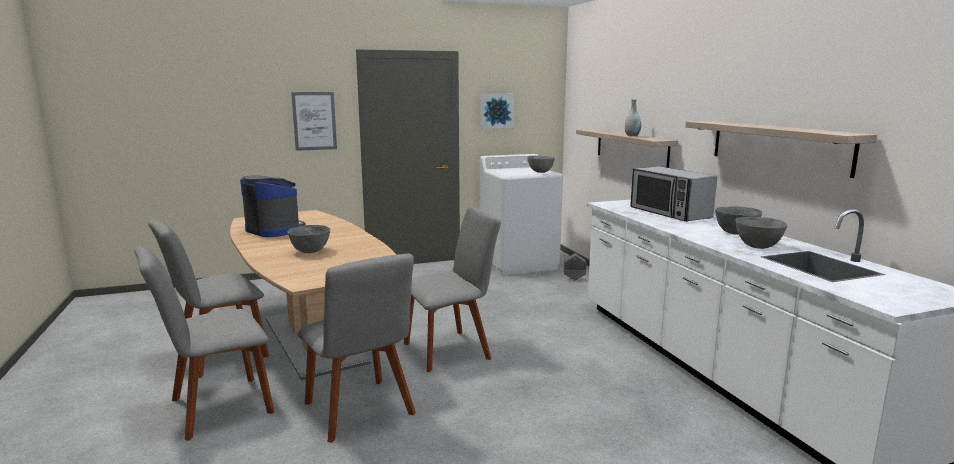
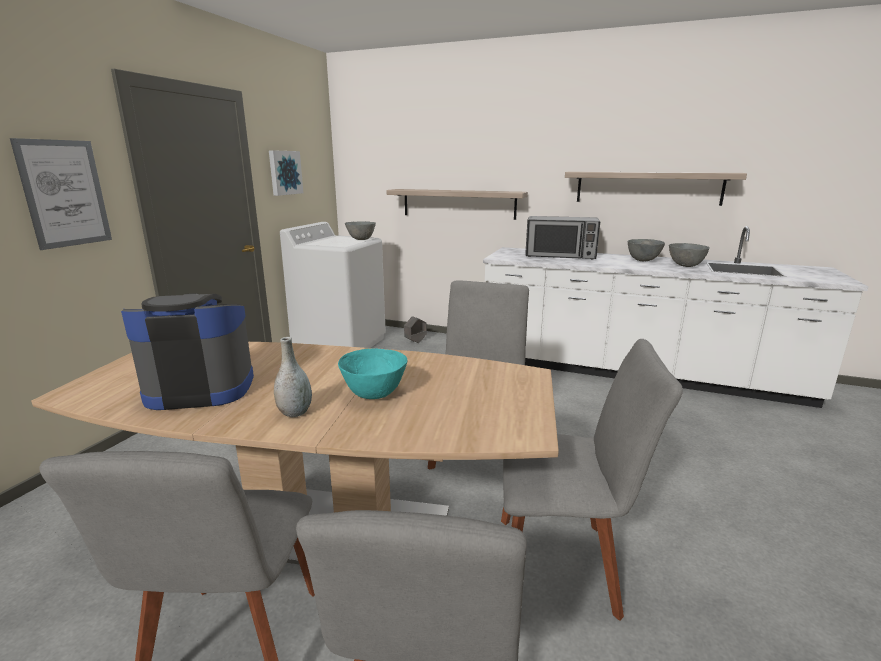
camera: 50 degrees left, 5 degrees up
(310, 252) = (374, 394): grey bowl -> turquoise bowl
(632, 136) = (475, 191): grey vase -> grey vase (295, 413)

